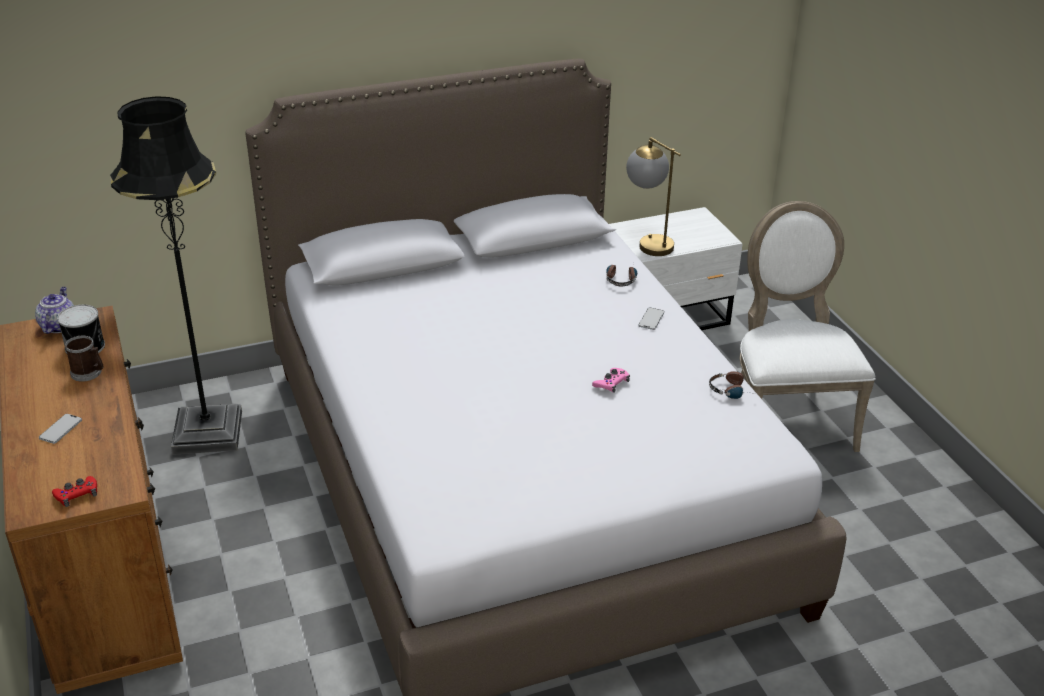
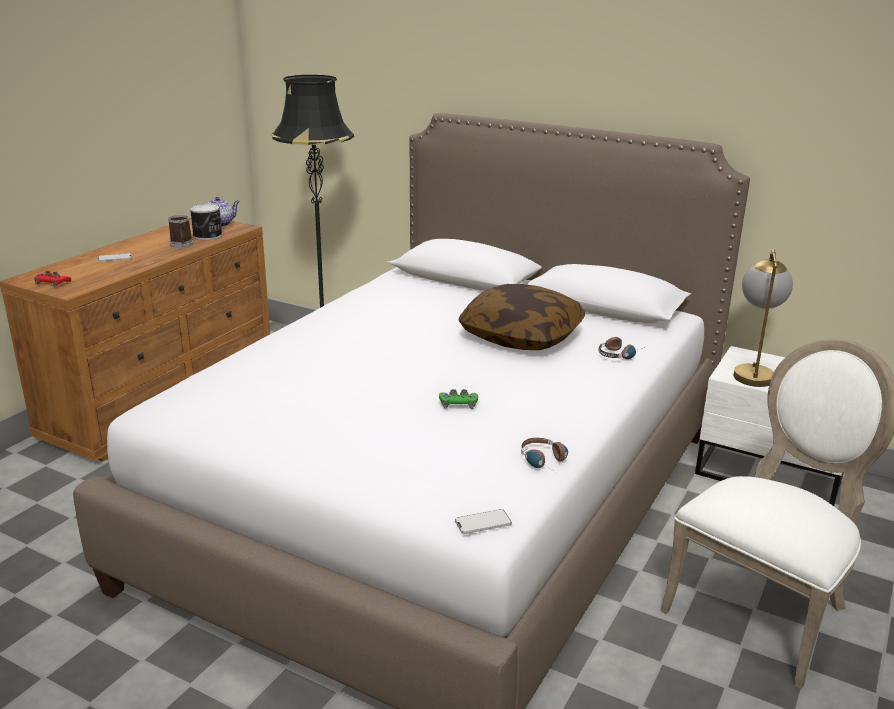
camera: 50 degrees right, 10 degrees down
(536, 300) = (521, 336): none -> pillow
(611, 383) = (458, 403): pink game controller -> green game controller
(651, 319) = (585, 386): phone -> phone (483, 523)

